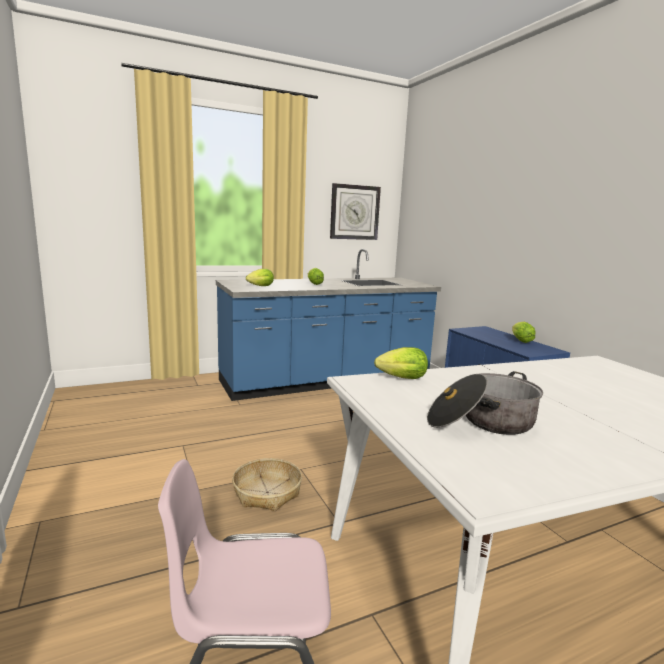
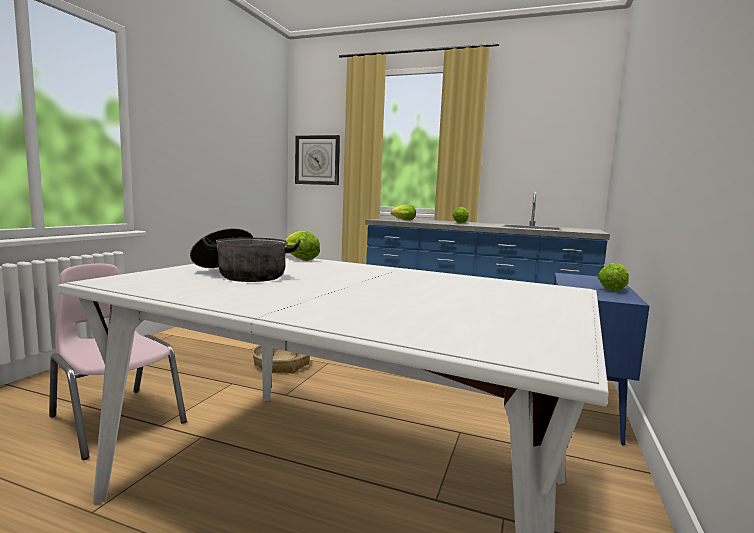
camera: 45 degrees right, 5 degrees down
(354, 212) = (546, 156): wall clock -> wall clock (317, 160)

